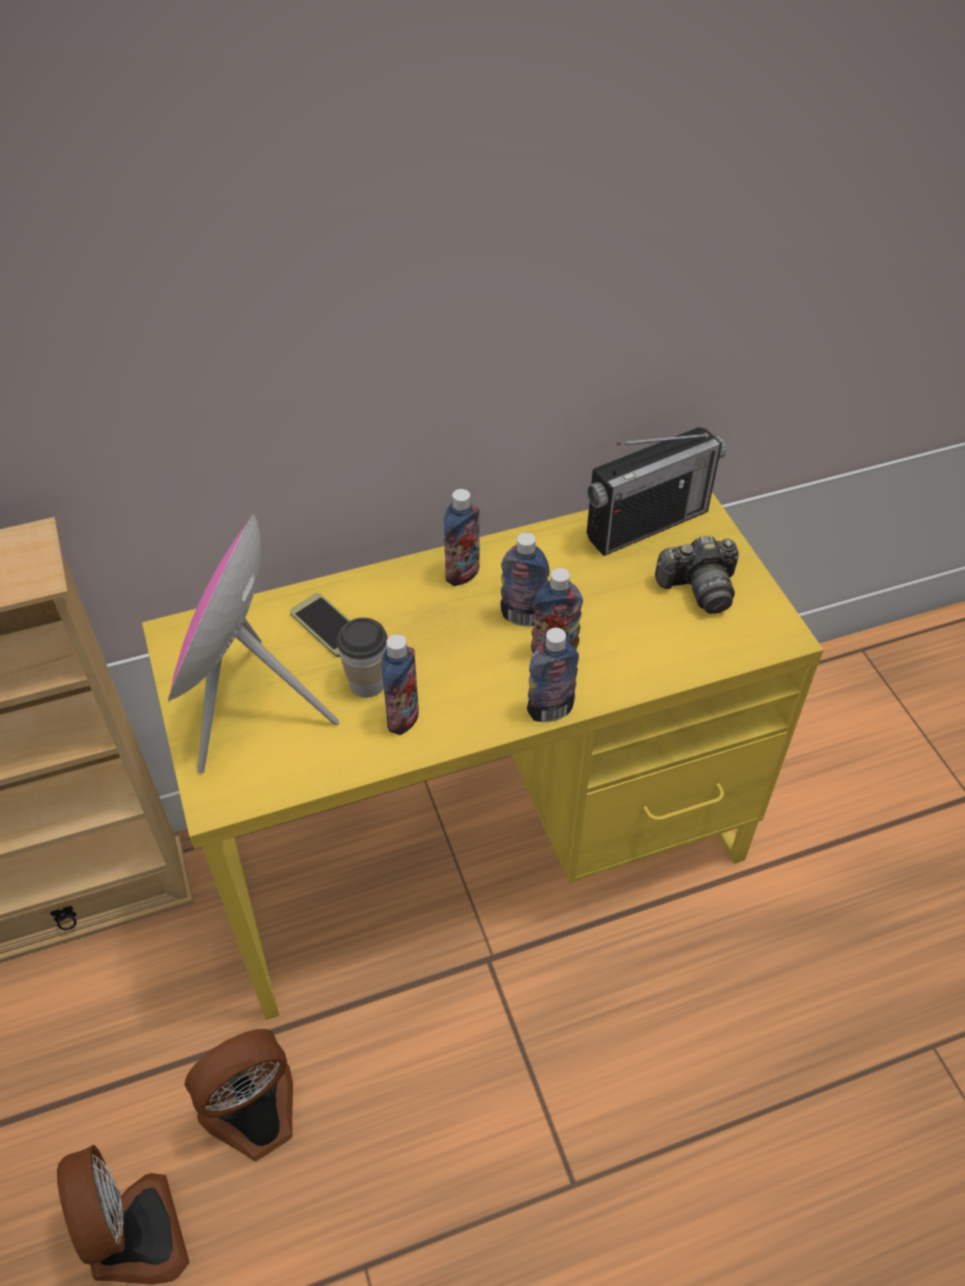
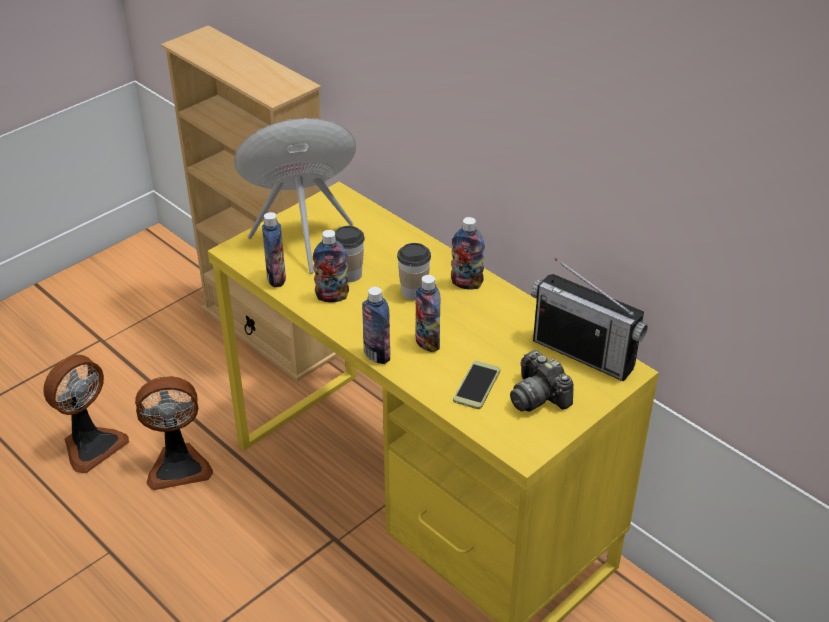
camera: 65 degrees right, 10 degrees down
(255, 1114) = (178, 465): fan -> fan turned 135 degrees clockwise
(327, 626) = (382, 245): phone -> phone (476, 385)
(447, 629) = (414, 292): none -> cup
(523, 616) = (448, 320): bottle -> bottle (276, 278)

